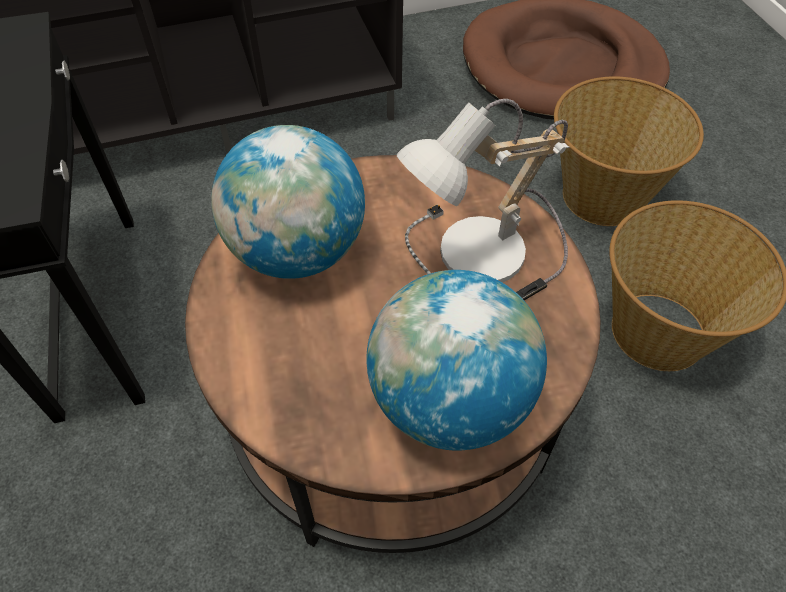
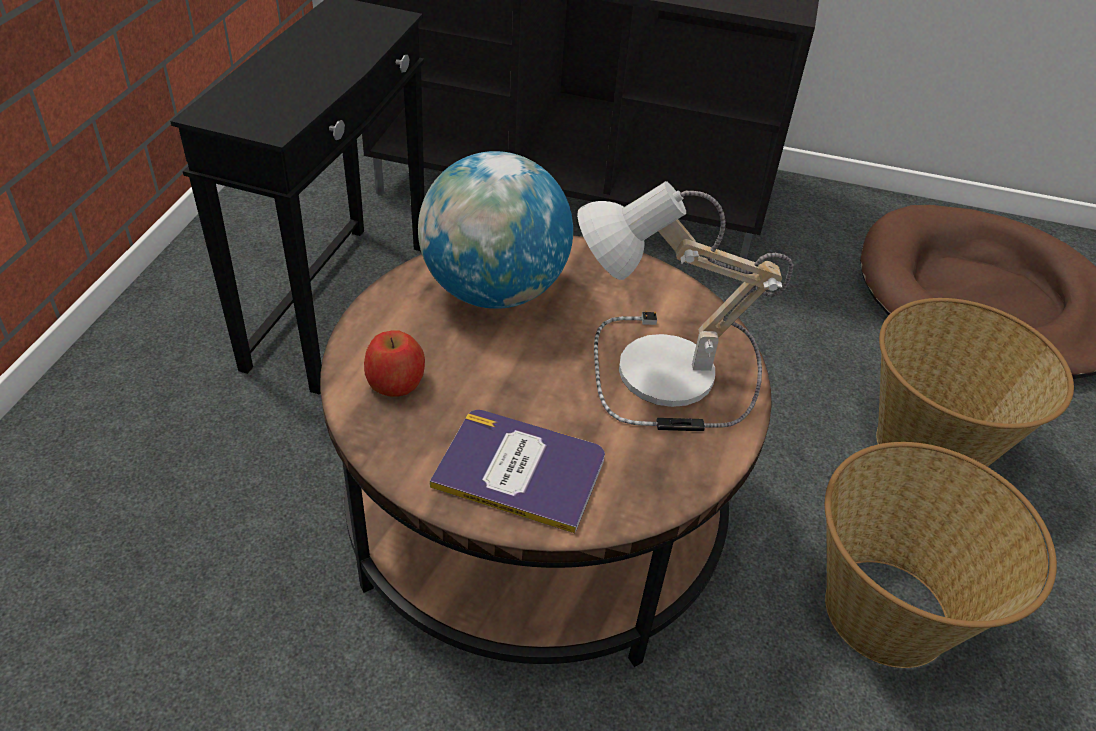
camera: 30 degrees right, 10 degrees down
(287, 382) = (395, 381): none -> apple
(449, 401) = (520, 470): globe -> book

